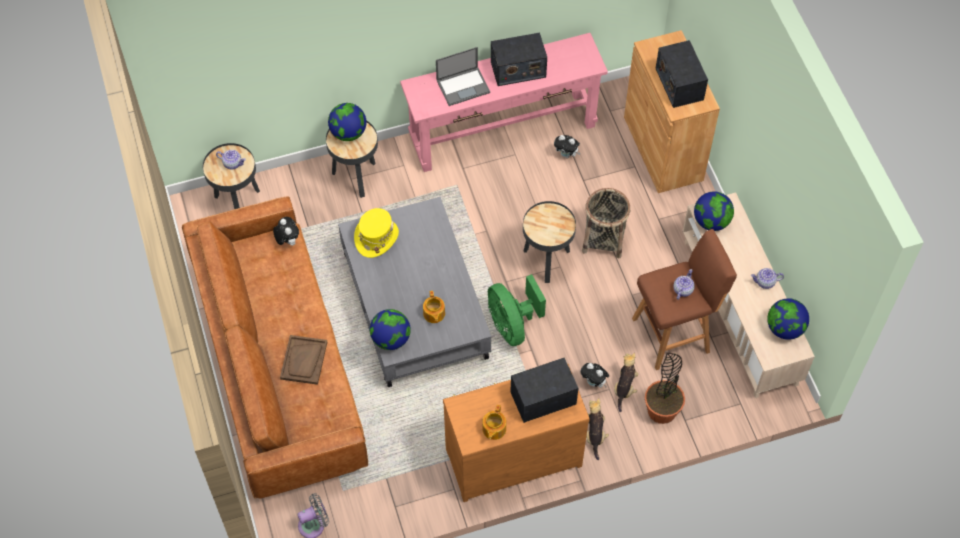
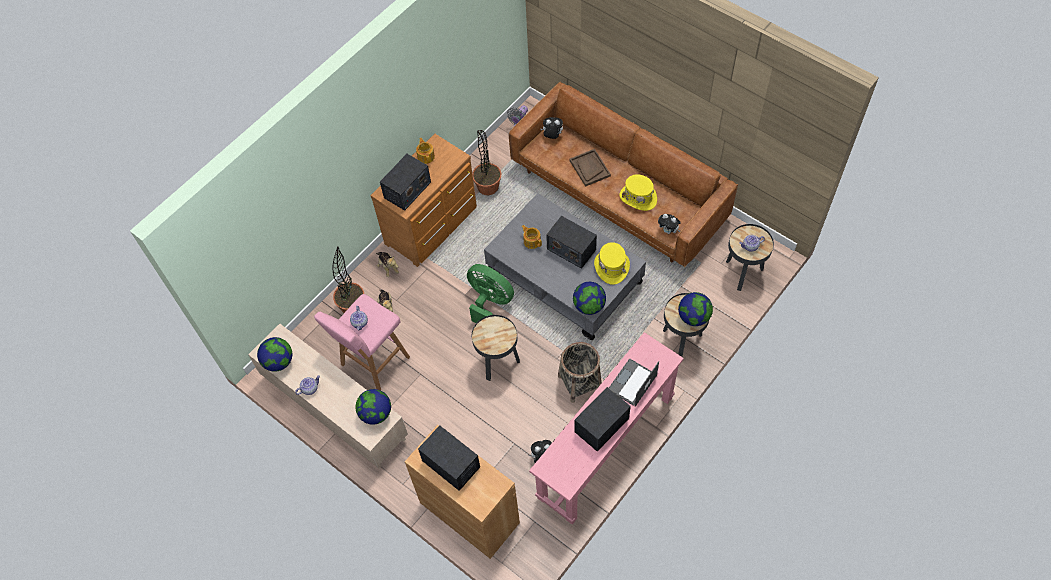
camera: 150 degrees right, 0 degrees up
(284, 294) = (638, 198): none -> yellow hat
(391, 339) = (547, 210): globe -> globe (589, 306)
(401, 280) = (571, 249): none -> radio
(414, 465) = (488, 187): none -> potted plant
(594, 382) = (409, 298): plush toy -> plush toy (552, 136)
(603, 239) = (467, 404): basket -> basket (579, 382)
(673, 334) = (373, 362): brown stool -> pink stool

